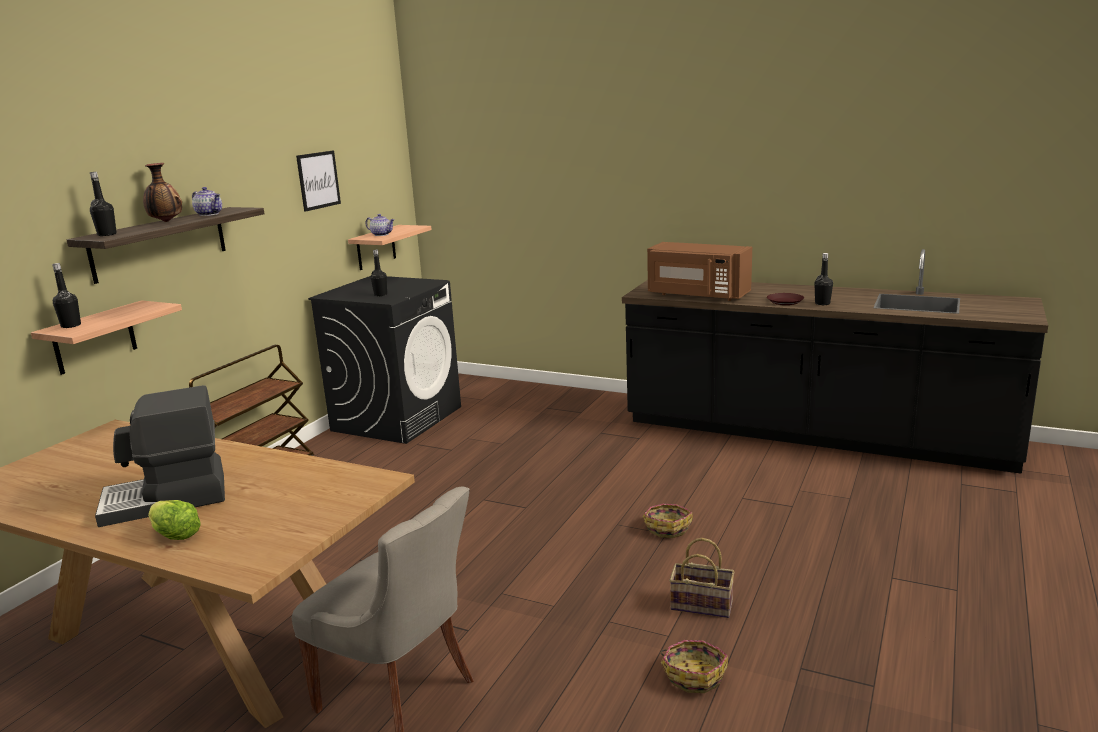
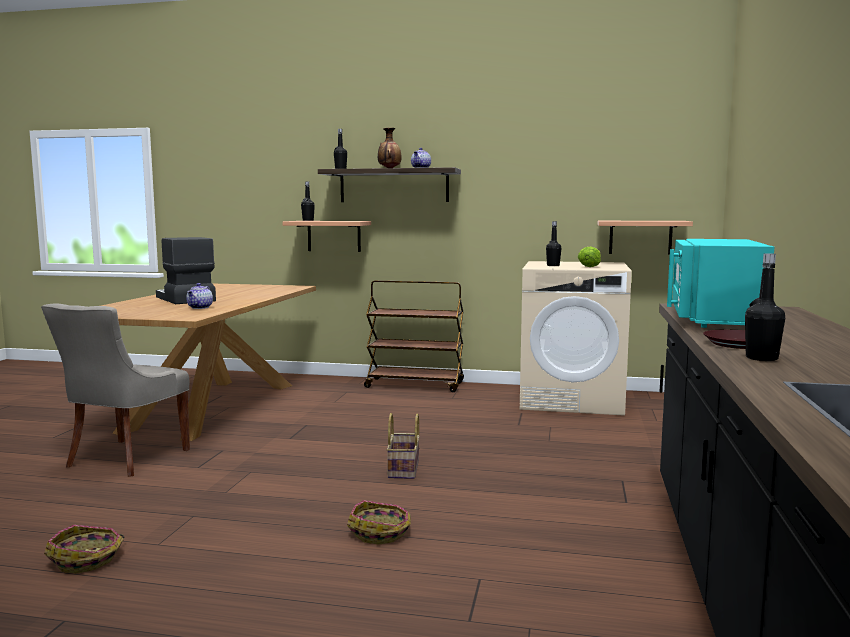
camera: 75 degrees right, 10 degrees down
(174, 534) = (136, 303): lettuce -> lettuce (590, 266)
(318, 180) = (569, 160): picture -> none
(382, 234) = (626, 220): teapot -> teapot (200, 307)
(397, 418) = (572, 400): black washing machine -> beige washing machine
(697, 295) = (713, 318): brown microwave -> turquoise microwave
(703, 604) = (209, 560): basket -> basket (404, 470)

